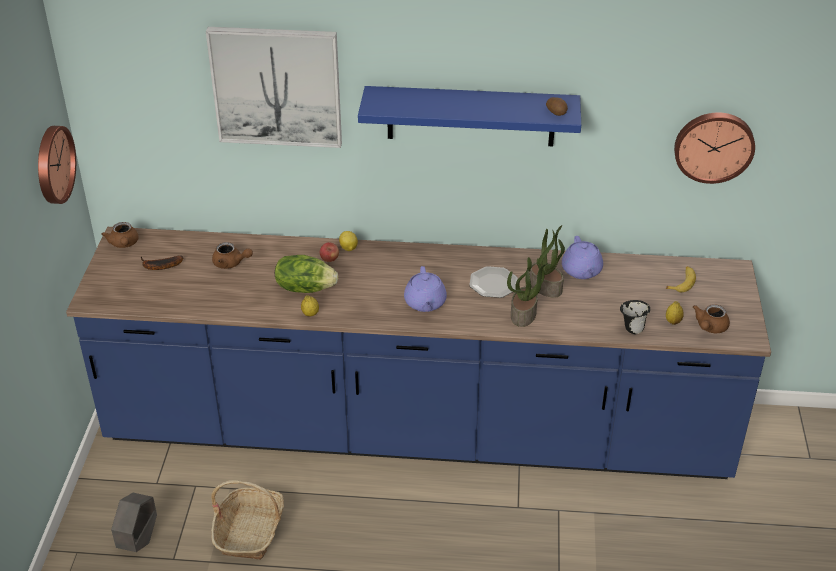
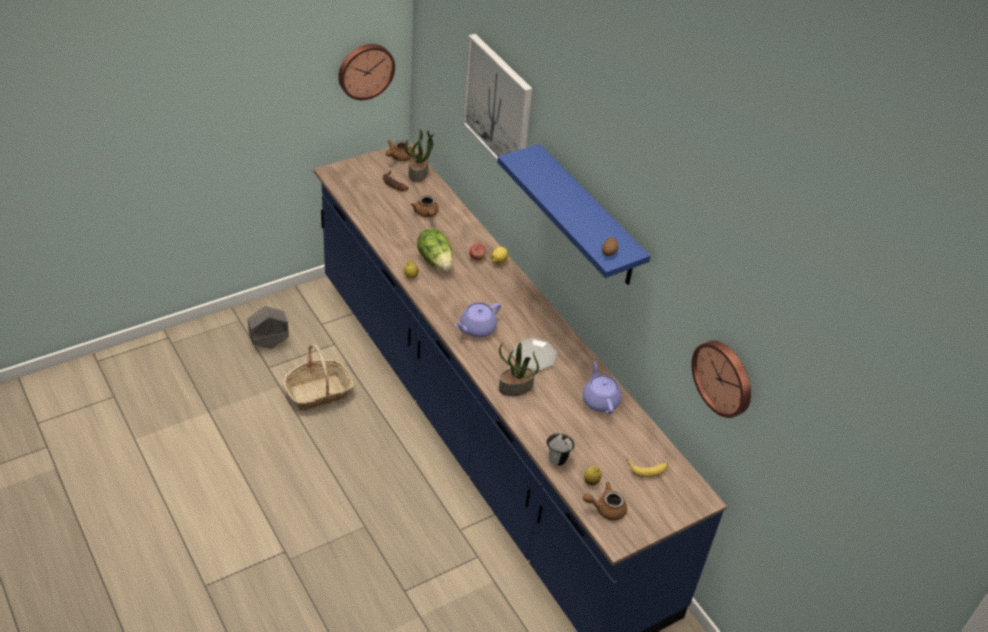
camera: 50 degrees right, 5 degrees up
(546, 287) = (560, 387): potted plant -> potted plant (418, 173)
(581, 271) = (600, 400): purple teapot -> purple teapot turned 120 degrees clockwise

